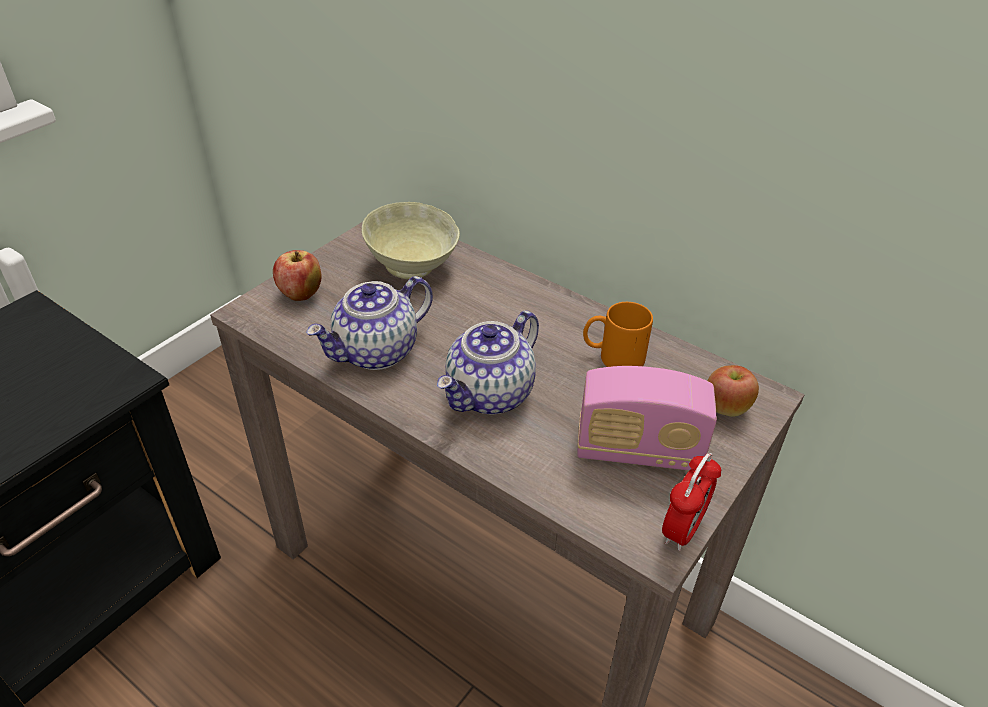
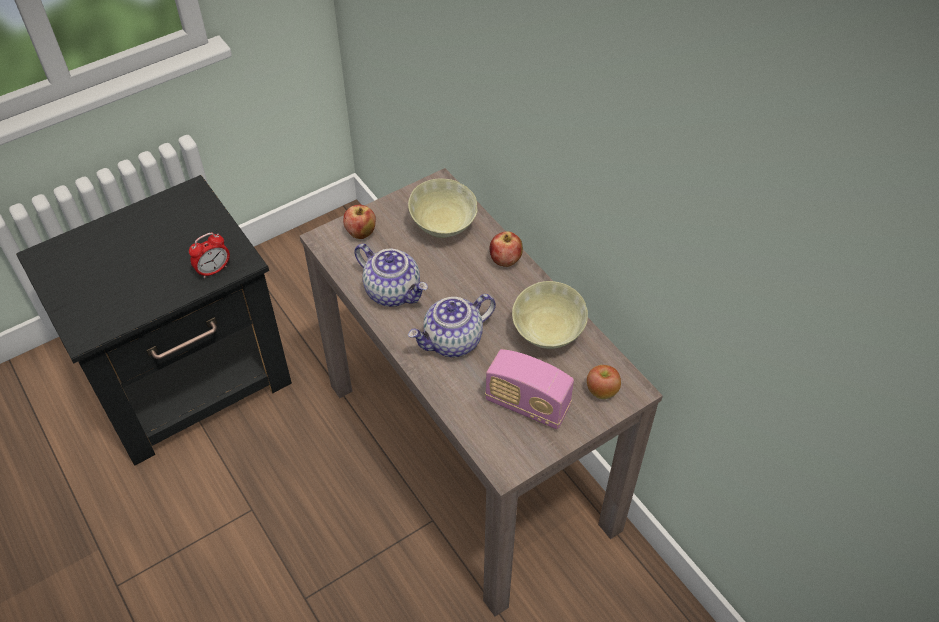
camera: 20 degrees right, 10 degrees up
(376, 352) = (393, 291): teapot -> teapot turned 120 degrees counterclockwise
(512, 287) = (505, 261): none -> apple
(612, 357) = (546, 334): orange mug -> beige bowl
(682, 529) = (526, 461): alarm clock -> alarm clock (214, 270)

